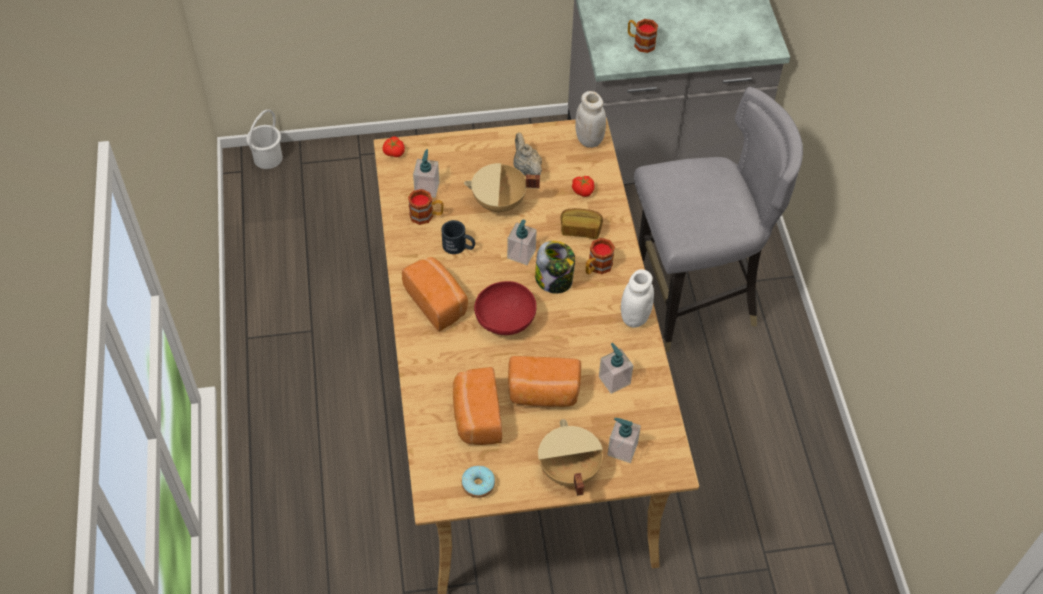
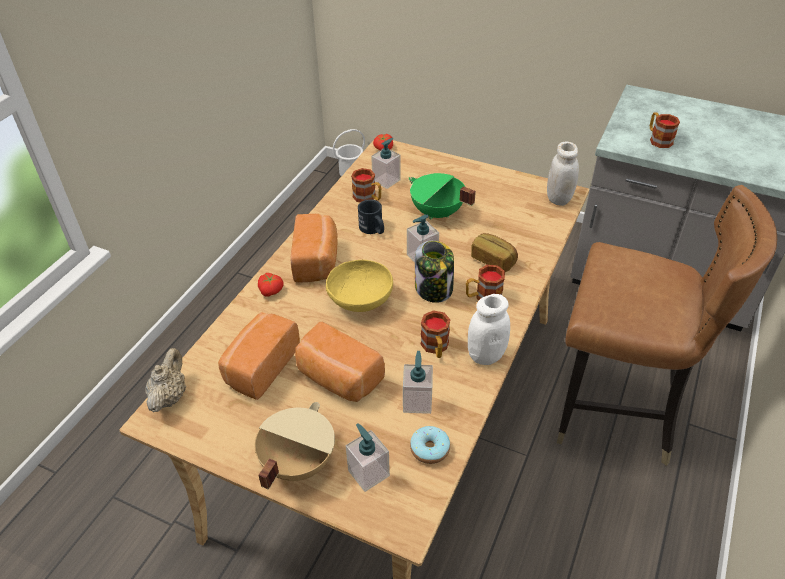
camera: 35 degrees right, 10 degrees down
(478, 484) = (203, 427): donut -> donut (429, 449)
(499, 203) = (437, 213): beige cooking pot -> green cooking pot
(505, 321) = (360, 301): red bowl -> yellow bowl
(526, 168) = (483, 198): beige teapot -> beige teapot (170, 396)
(583, 190) = (521, 232): tomato -> tomato (271, 290)
(594, 330) = (435, 348): none -> mug
(693, 301) = (614, 413): grey chair -> brown chair

